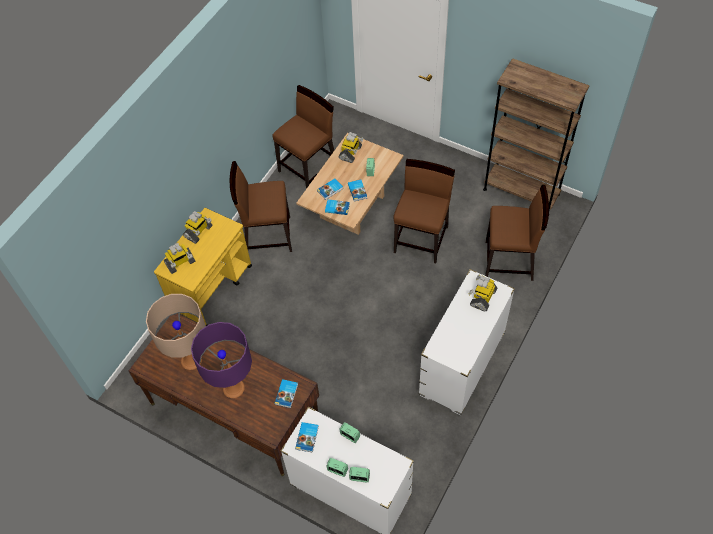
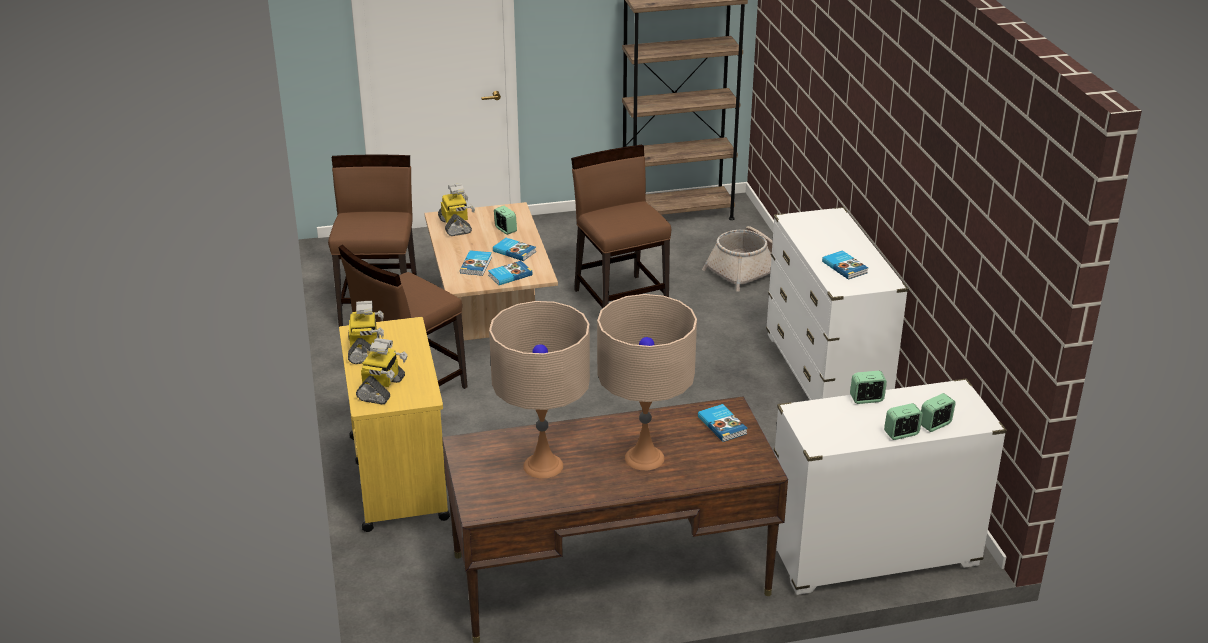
camera: 45 degrees left, 25 degrees down
(233, 388) = (644, 458): purple table lamp -> beige table lamp
(307, 437) = (821, 428): book -> book (845, 267)
(482, 297) = (823, 227): toy robot -> none
(509, 261) = (748, 270): brown chair -> basket

